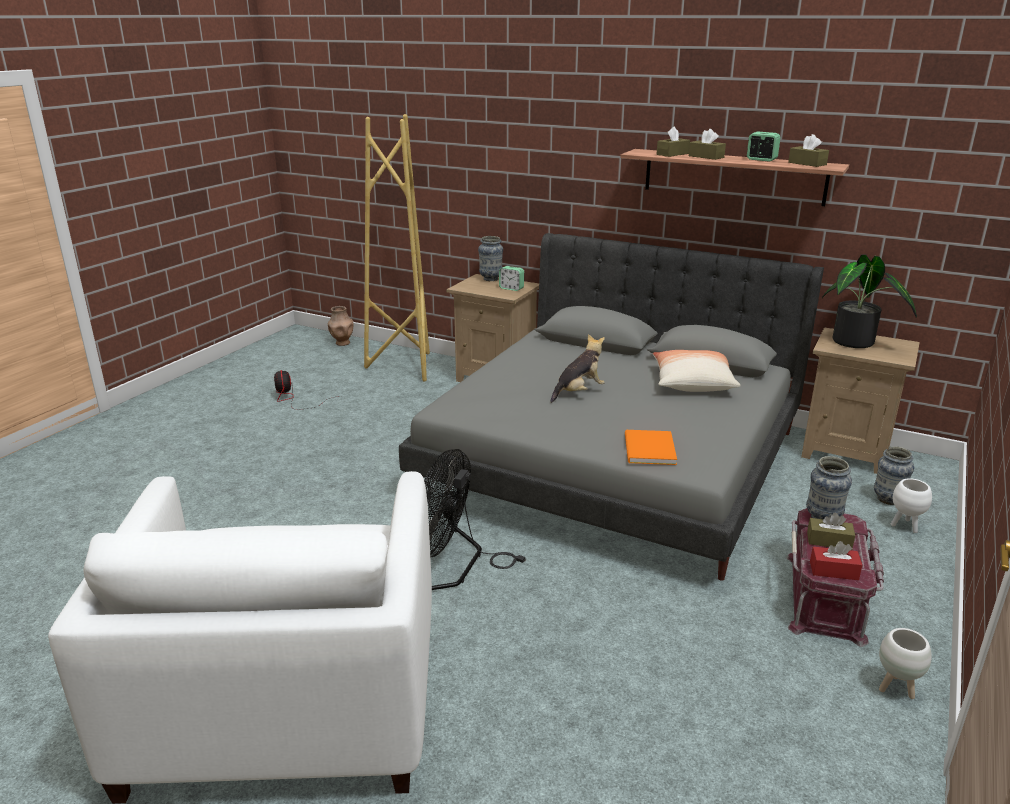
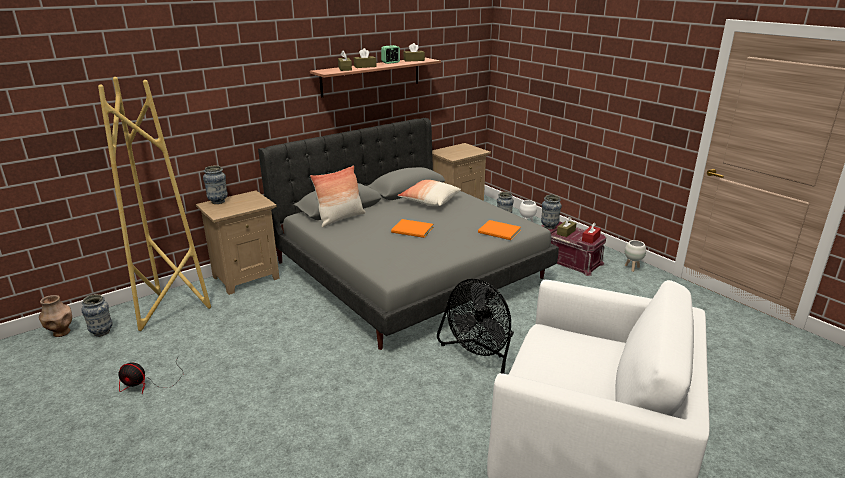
camera: 65 degrees left, 0 degrees up
(353, 356) = (102, 332): none -> vase
(511, 288) = (251, 200): alarm clock -> none
(565, 348) = (340, 218): none -> pillow
(578, 392) = (413, 230): plush toy -> orange book
(856, 343) = (454, 152): potted plant -> none

